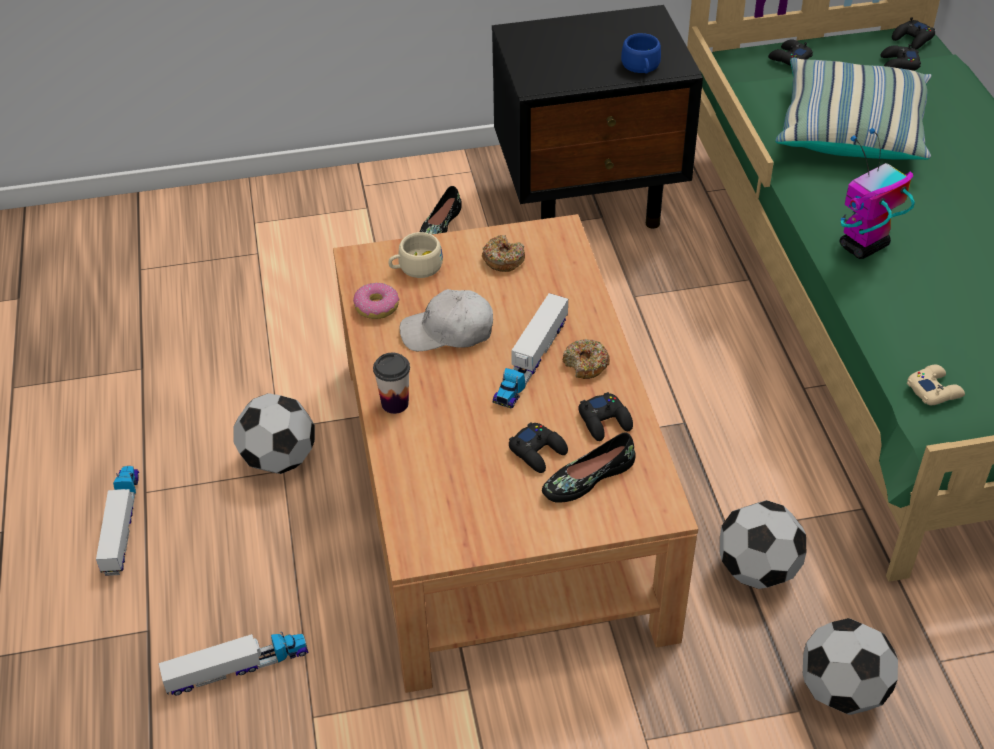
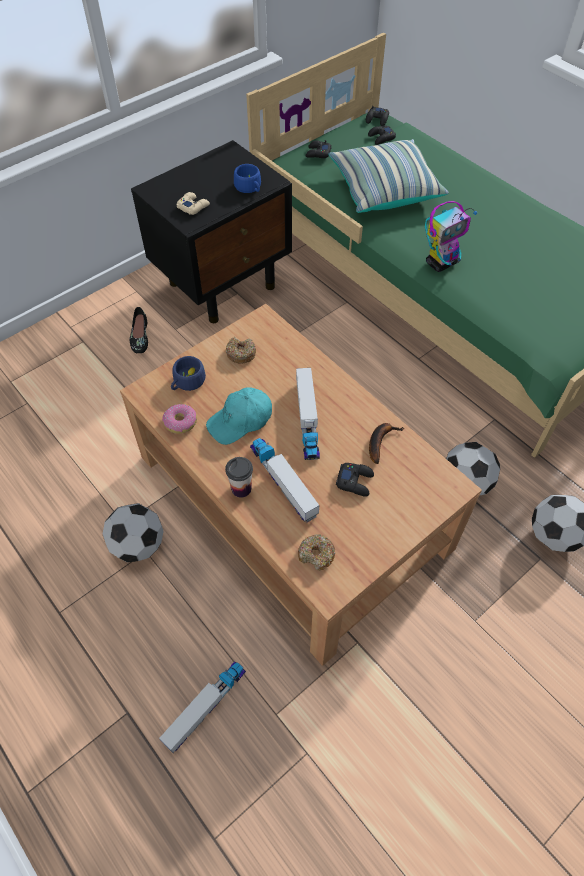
camera: 30 degrees left, 10 degrees up
(122, 524) = (57, 644): toy truck -> toy truck (283, 481)
(415, 267) = (187, 382): beige cup -> blue cup
(448, 332) = (240, 421): white cap -> turquoise cap
(586, 364) = (342, 407): donut -> donut (316, 555)
(587, 477) = (396, 485): black shoe -> none
(605, 421) = (380, 441): black game controller -> banana
(863, 247) = (441, 263): toy robot -> toy robot turned 150 degrees counterclockwise
(934, 390) = (539, 340): beige game controller -> beige game controller (193, 206)

